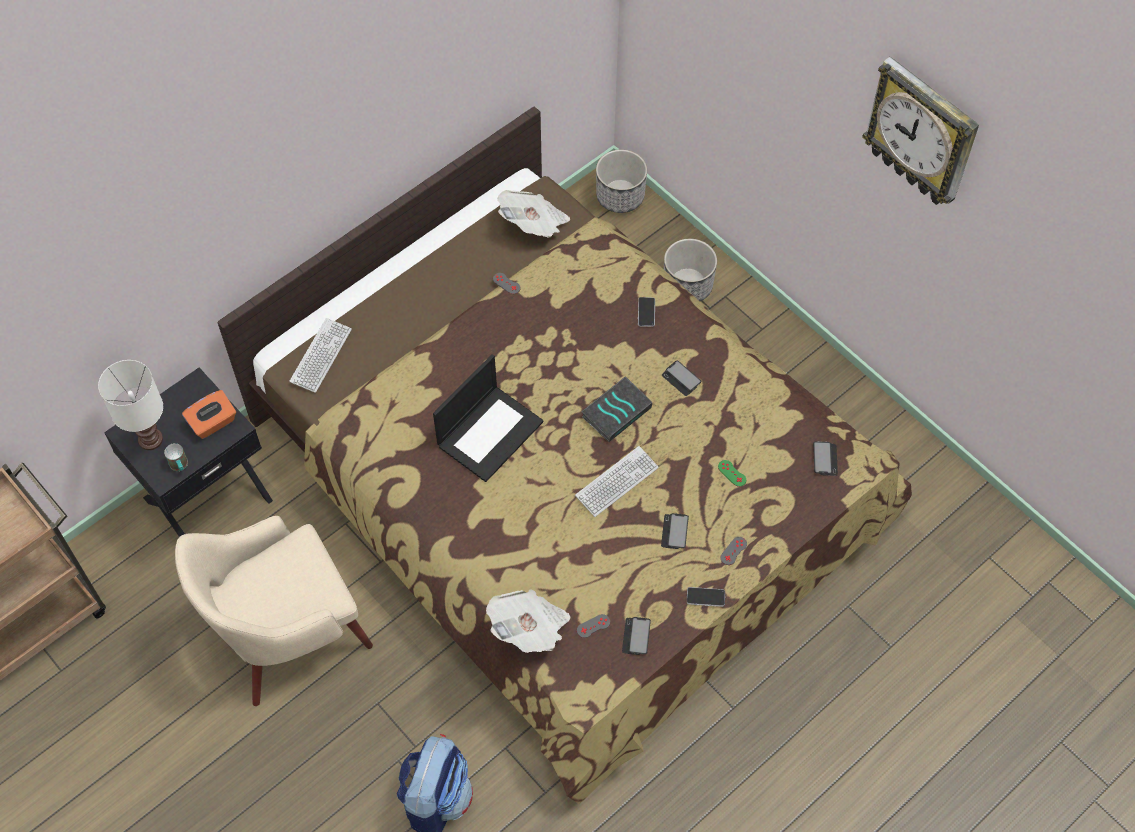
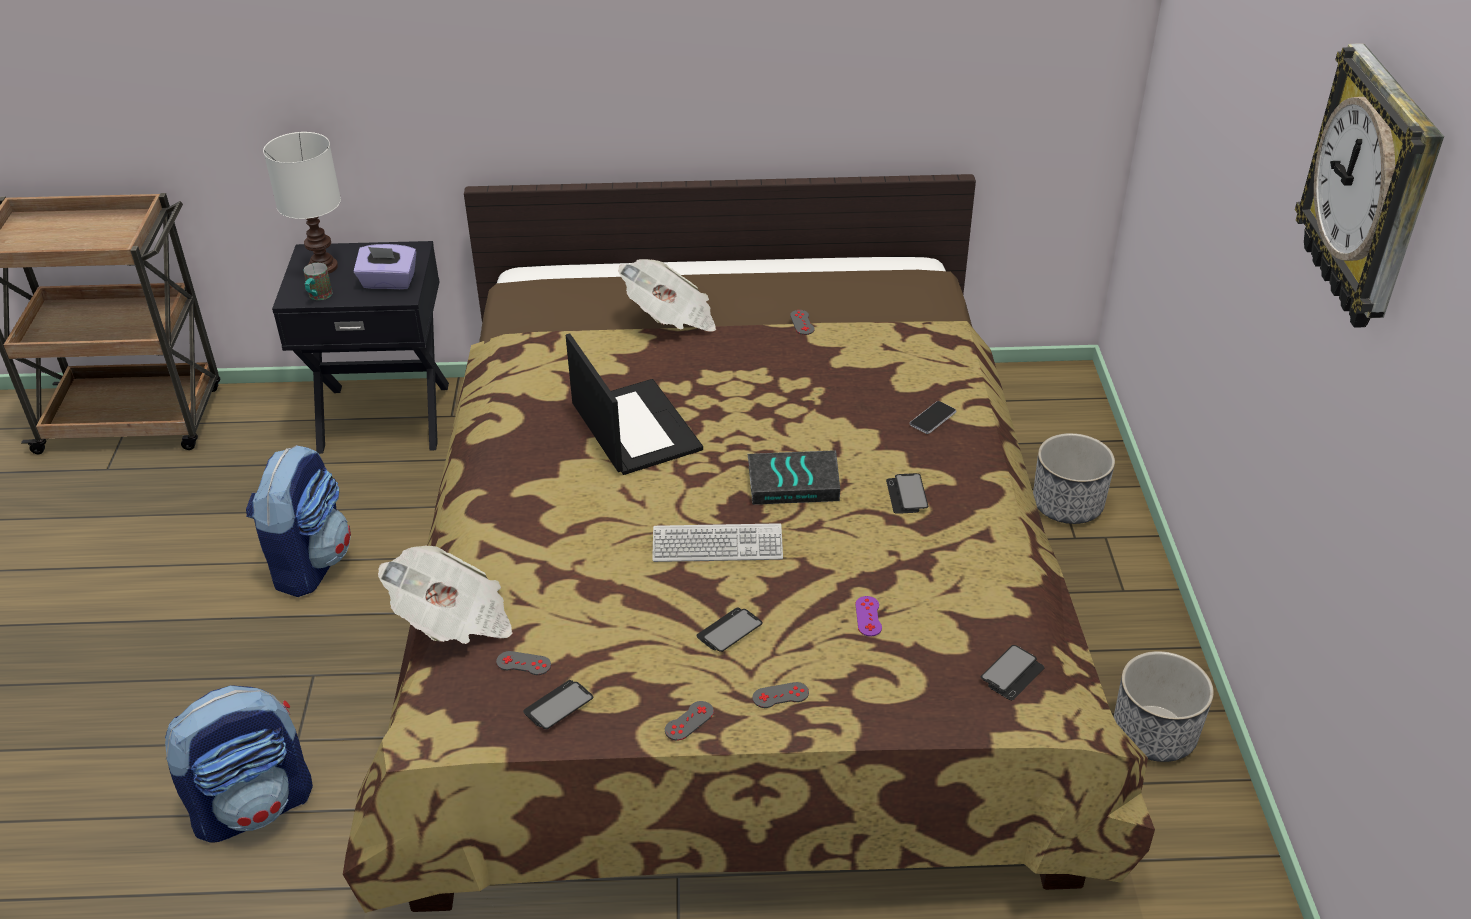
camera: 40 degrees right, 20 degrees down
(213, 423) = (388, 282): orange tissue box -> purple tissue box
(287, 636) = (309, 563): beige armchair -> backpack
(321, 356) = (554, 293): keyboard -> none
(490, 432) = (634, 427): laptop -> laptop turned 105 degrees counterclockwise
(534, 224) = (892, 298): newspaper -> newspaper (670, 318)
(620, 196) = (1065, 395): planter -> planter (1154, 734)
(705, 597) = (689, 721): phone -> grey game controller
(732, 473) = (868, 616): green game controller -> purple game controller

